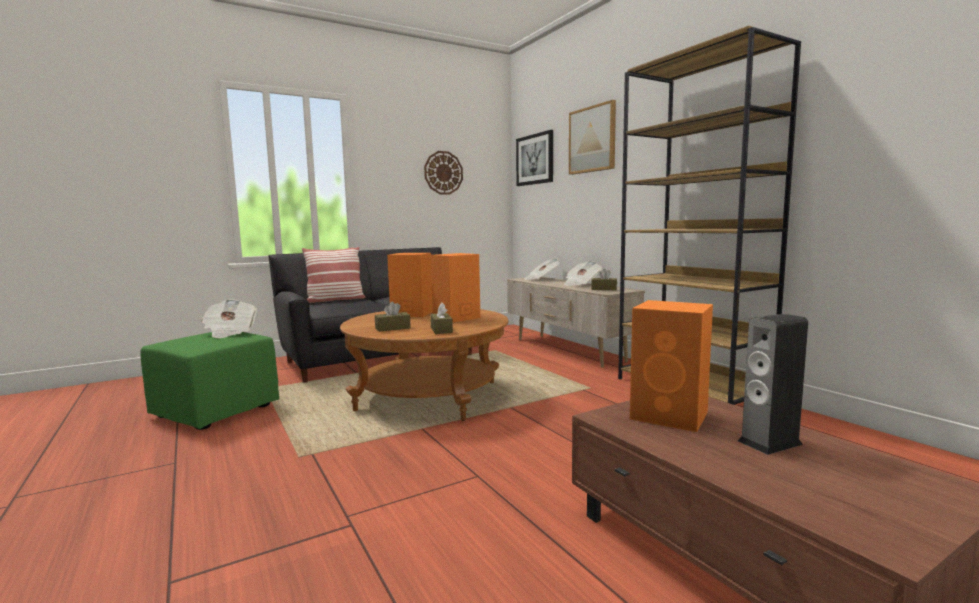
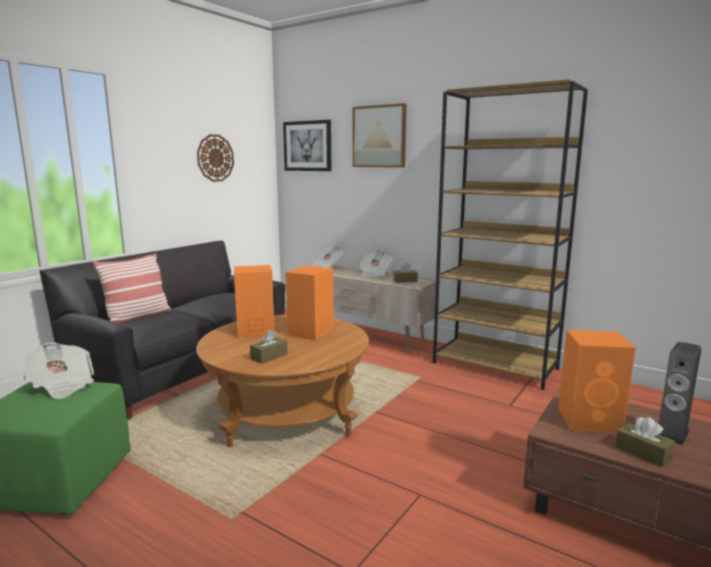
camera: 25 degrees left, 5 degrees up
(441, 330) = (322, 353): brown tissue box -> brown tissue box (643, 452)

